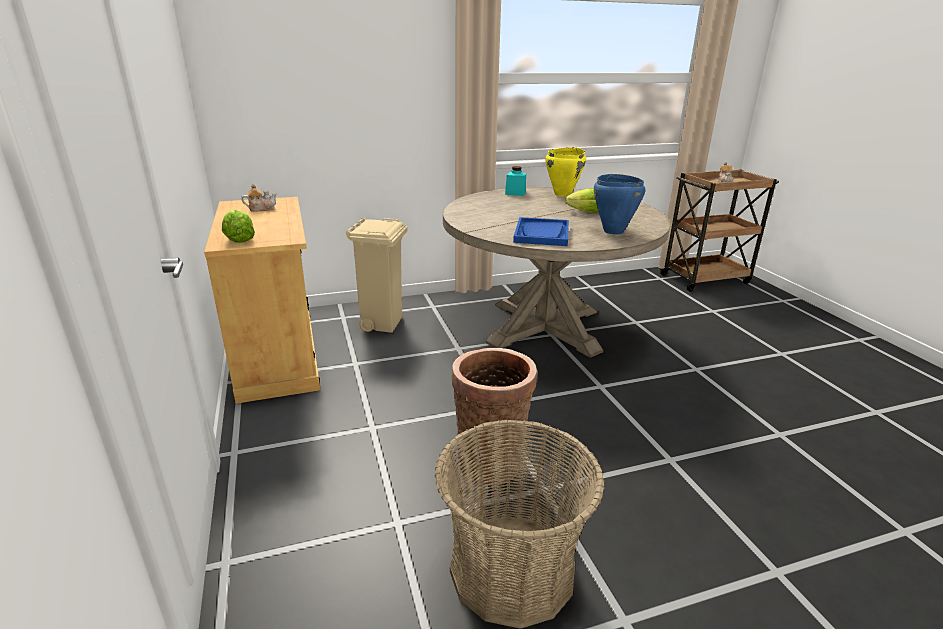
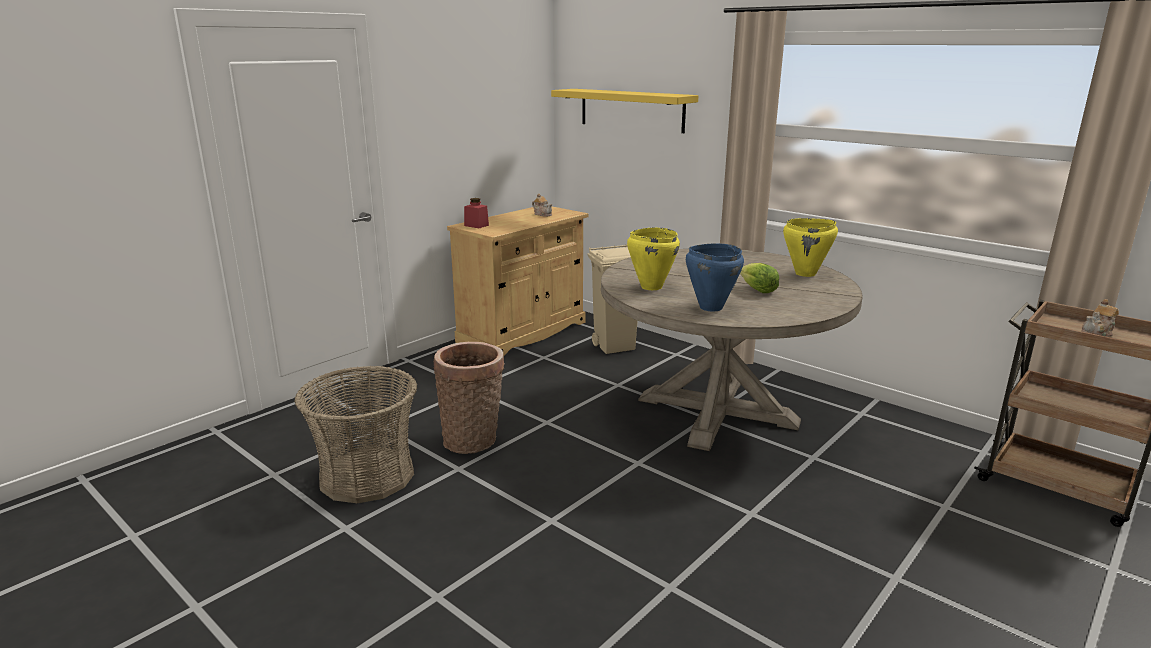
camera: 60 degrees right, 5 degrees down
(239, 239) = (476, 225): lettuce -> red jar
(320, 69) = (631, 110): none -> yellow shelf
(515, 193) = (765, 259): turquoise jar -> none
(542, 234) = (651, 287): blue tray -> yellow cooking pot

